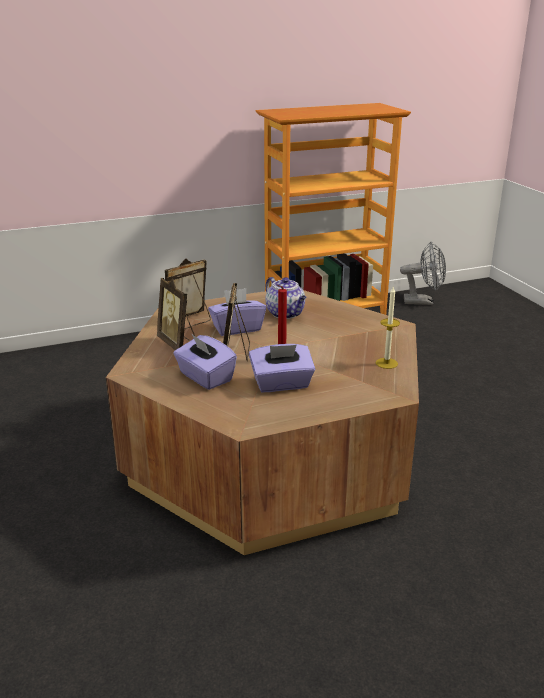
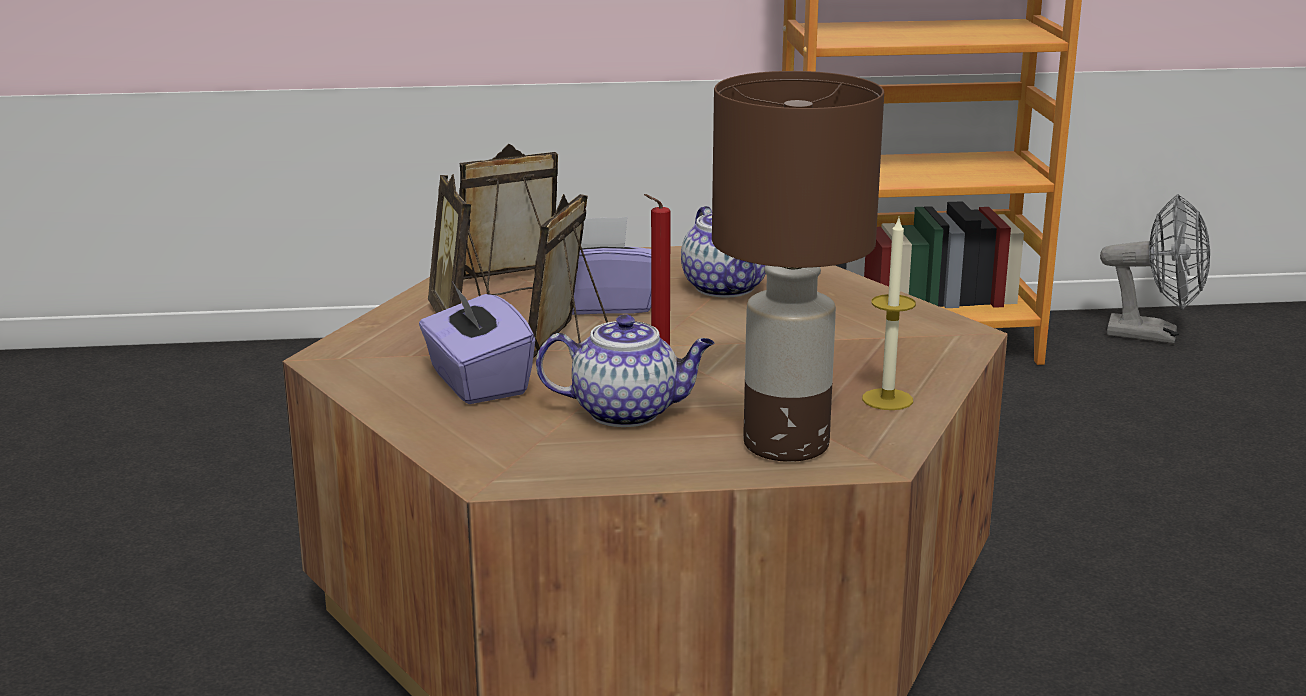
camera: 15 degrees right, 5 degrees down
(281, 384) = (627, 412): purple tissue box -> teapot
(359, 392) = (788, 445): none -> brown table lamp

